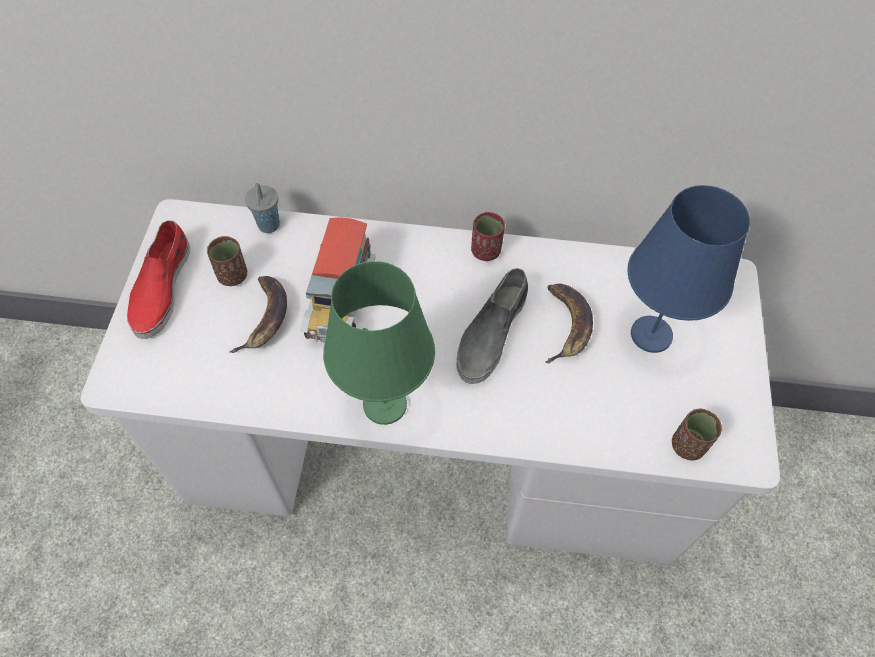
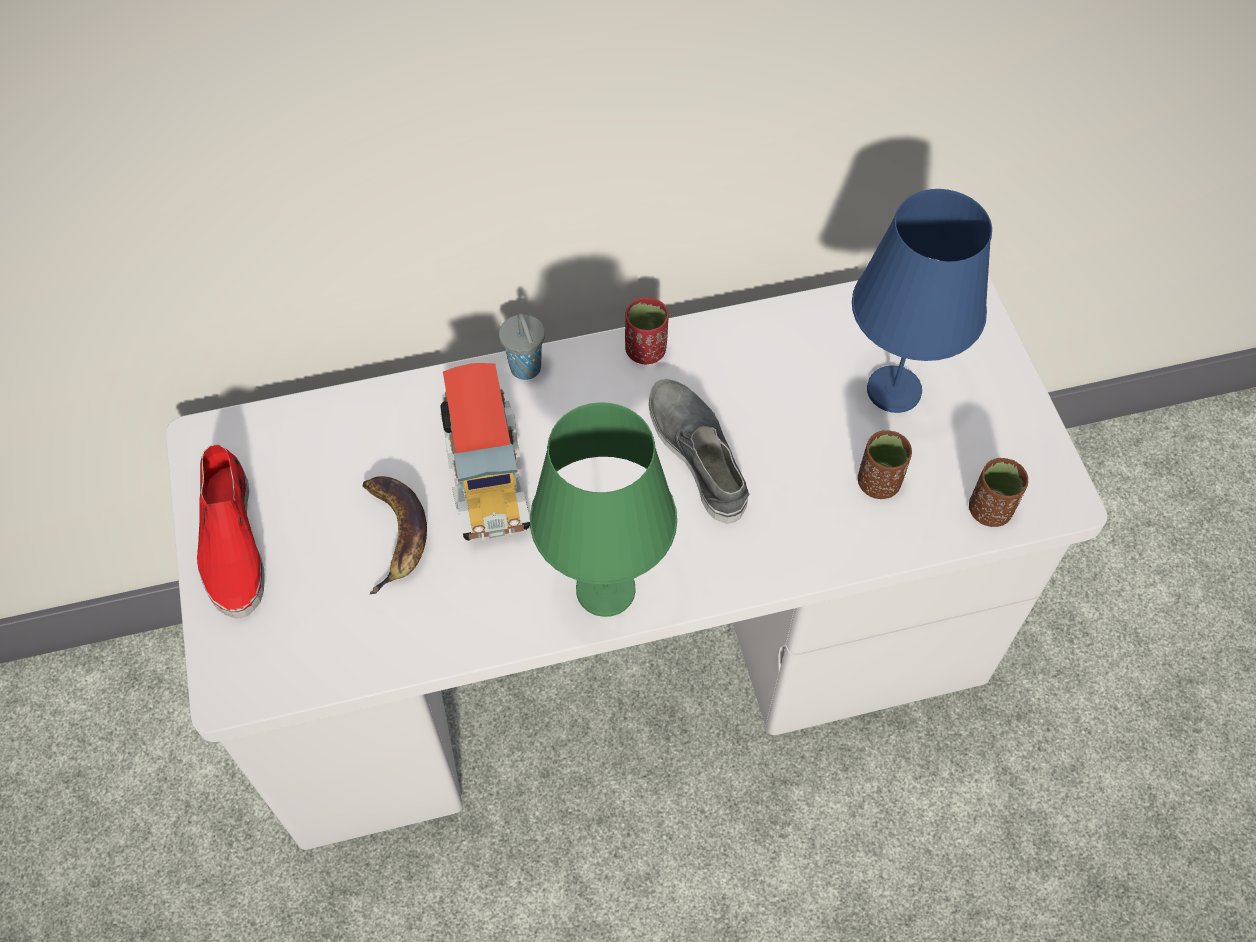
camera: 20 degrees left, 0 degrees up
(233, 275) = (323, 492): brown cup -> brown cup (878, 482)
(268, 226) = (340, 410): grey cup -> grey cup (526, 369)
(491, 333) = (698, 454): grey shoe -> grey shoe turned 150 degrees clockwise
(566, 325) = (787, 412): banana -> none

